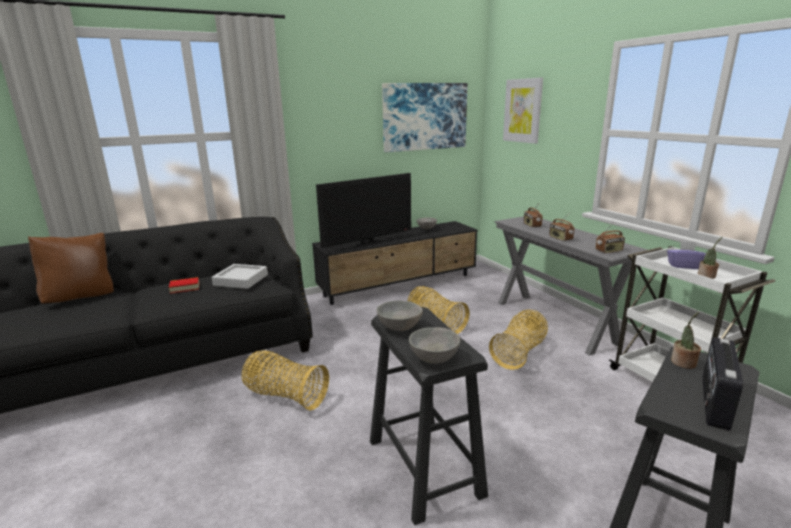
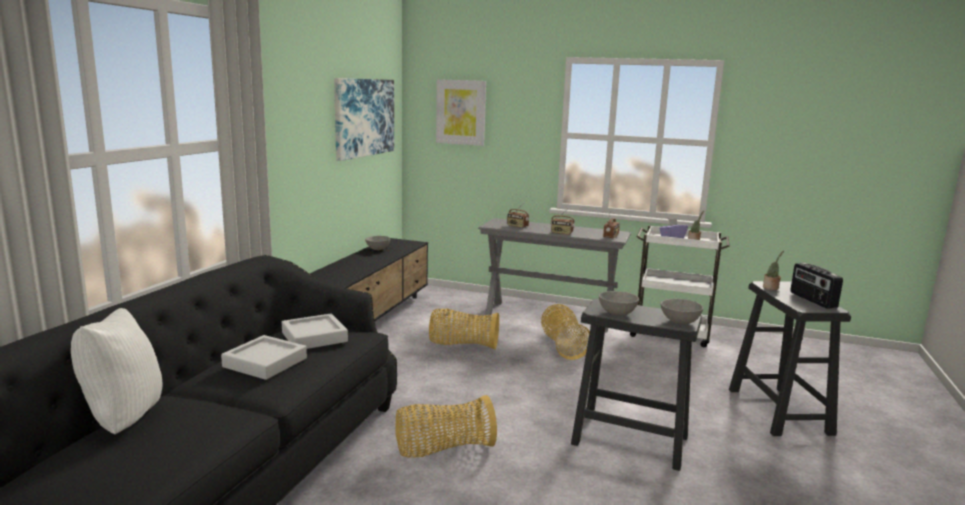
camera: 45 degrees left, 5 degrees down
(81, 298) = (123, 419): brown pillow -> white pillow
(185, 288) = (265, 362): book -> grey tray
(367, 243) = (349, 274): television -> none

